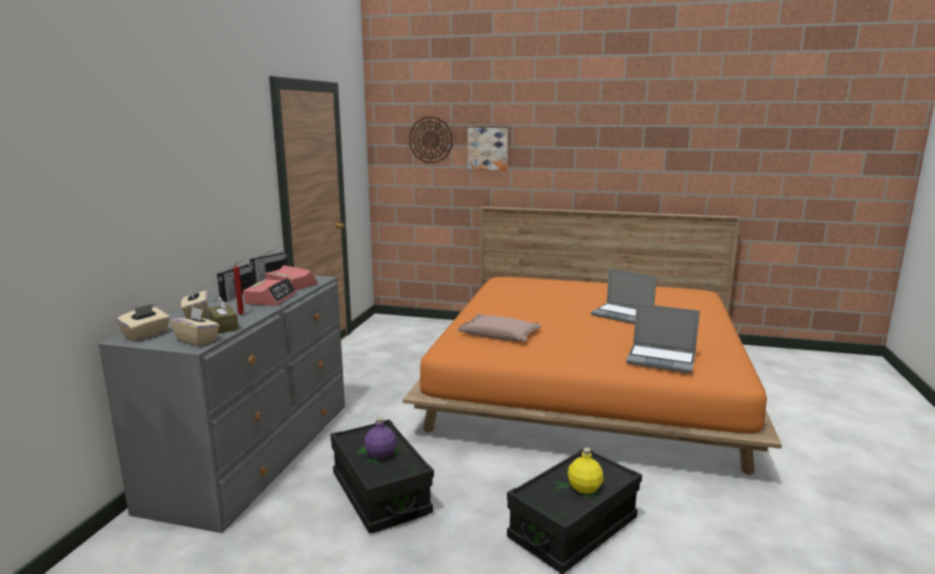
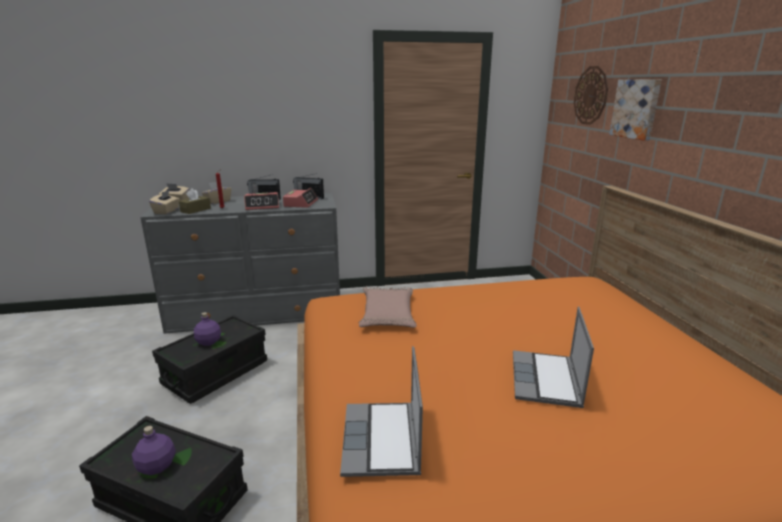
camera: 65 degrees right, 5 degrees up
(584, 487) = (157, 466): yellow bottle -> purple bottle

